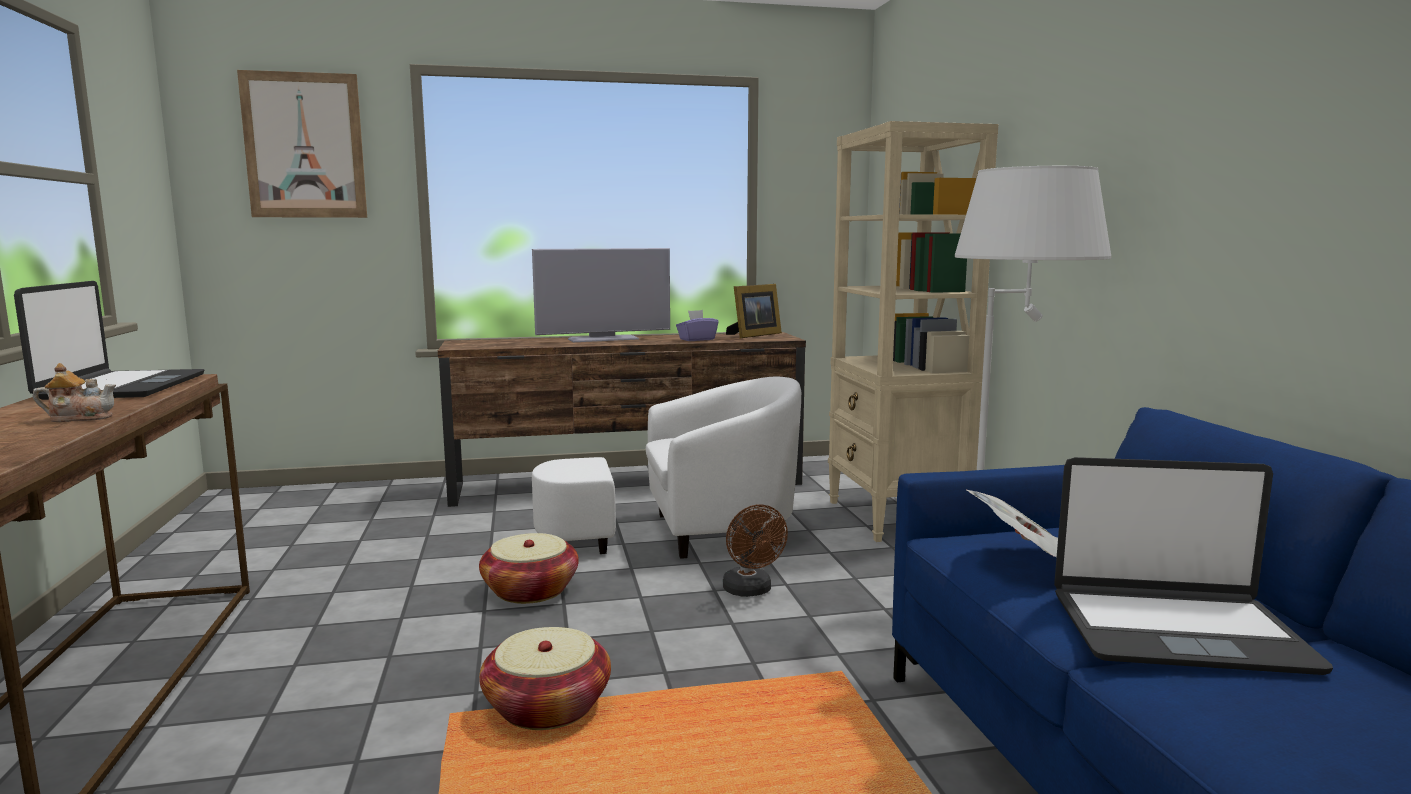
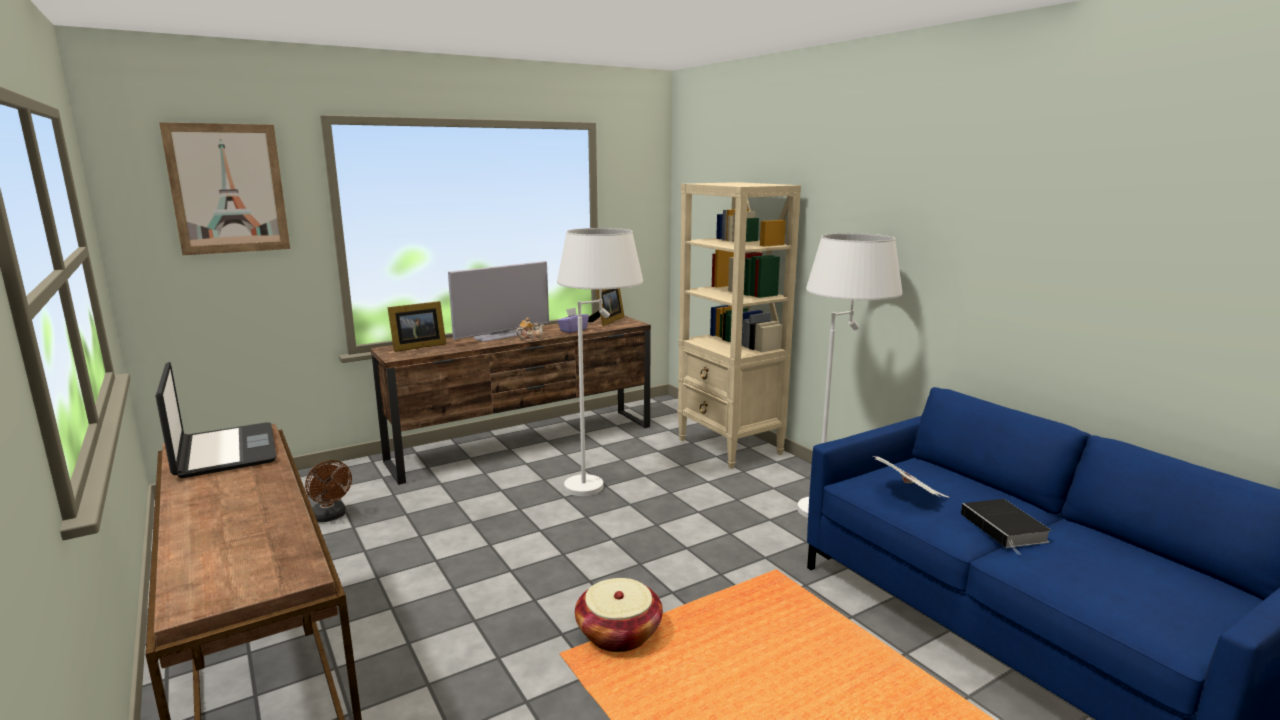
camera: 20 degrees left, 5 degrees up
(80, 418) = (266, 496): teapot -> teapot (530, 339)
(493, 341) = (416, 346): none -> picture frame
(530, 591) = (530, 548): basket -> none
(686, 534) = (603, 482): white armchair -> white floor lamp
(750, 591) = (680, 521): brown fan -> brown fan (330, 517)
(1177, 631) = (1006, 529): laptop -> book

